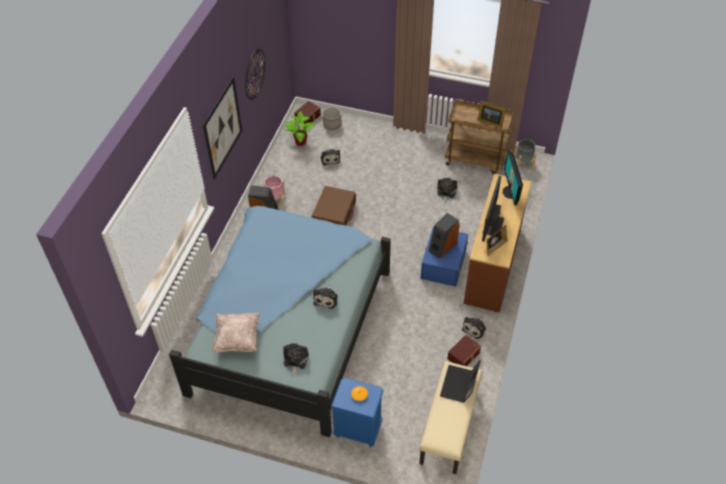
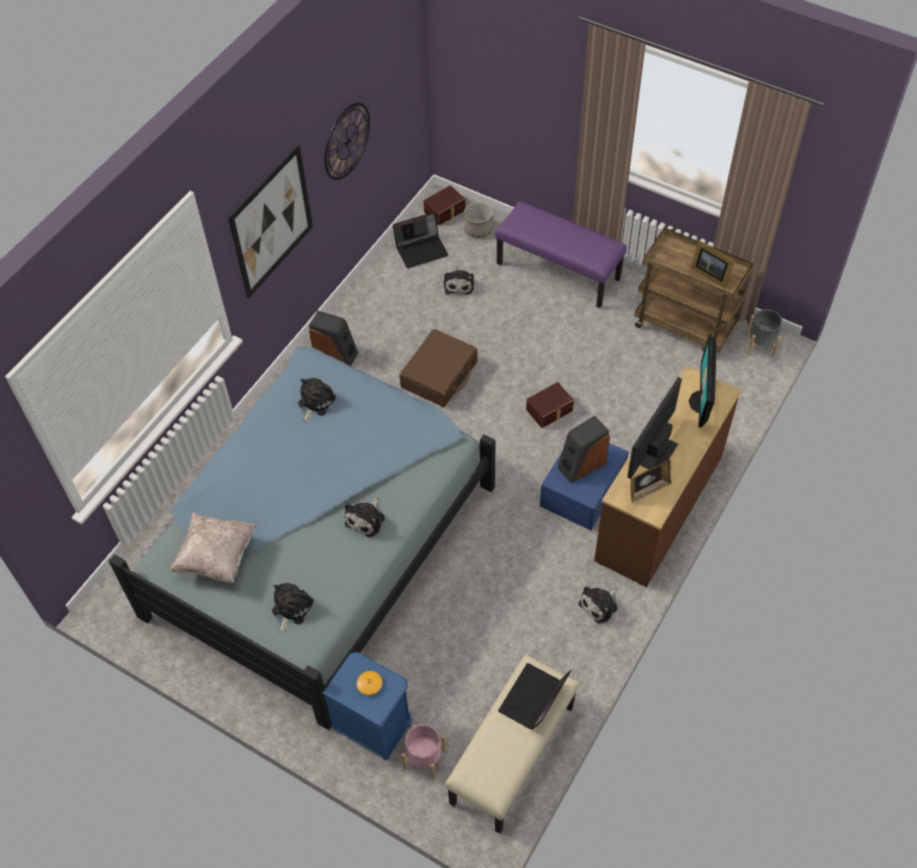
camera: 15 degrees right, 5 degrees up
(275, 199) = (357, 335): pink planter -> pink planter (424, 758)
(300, 142) = (421, 249): potted plant -> laptop
(389, 141) = (559, 271): none -> purple bench
(446, 192) = (622, 372): plush toy -> plush toy (315, 403)
(464, 356) = (569, 646): brown storage box -> brown storage box (550, 410)

